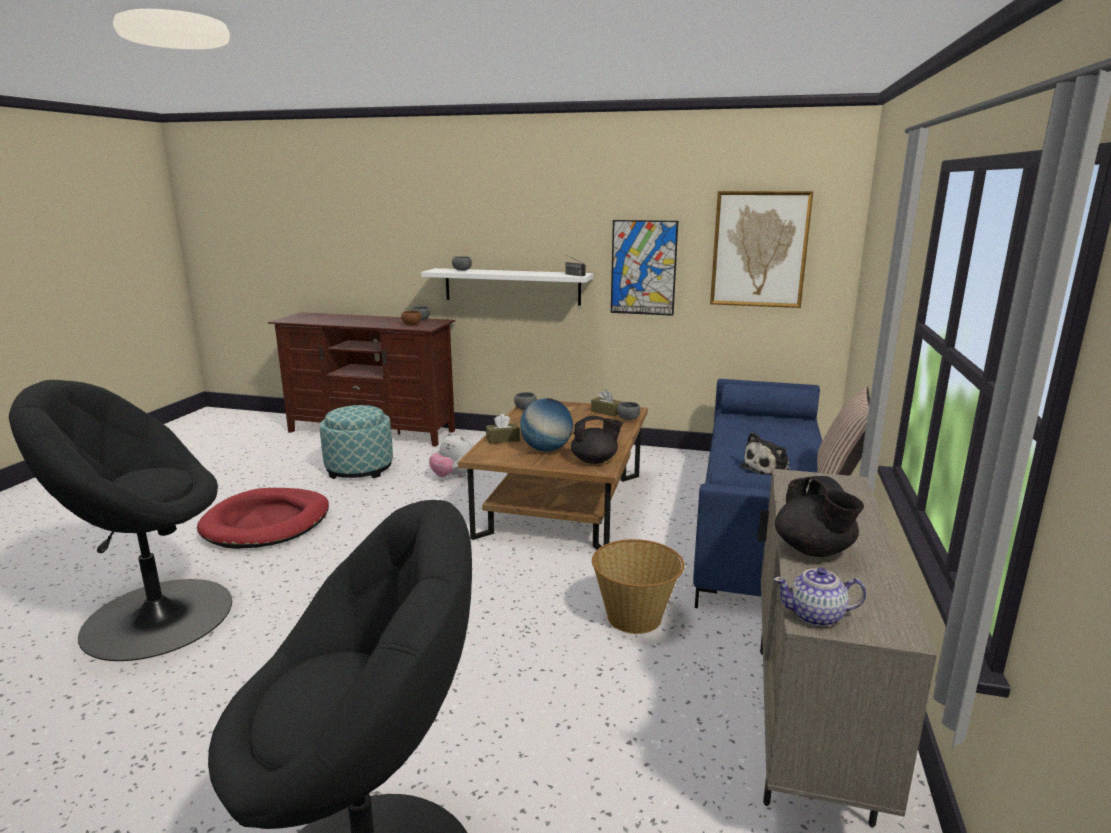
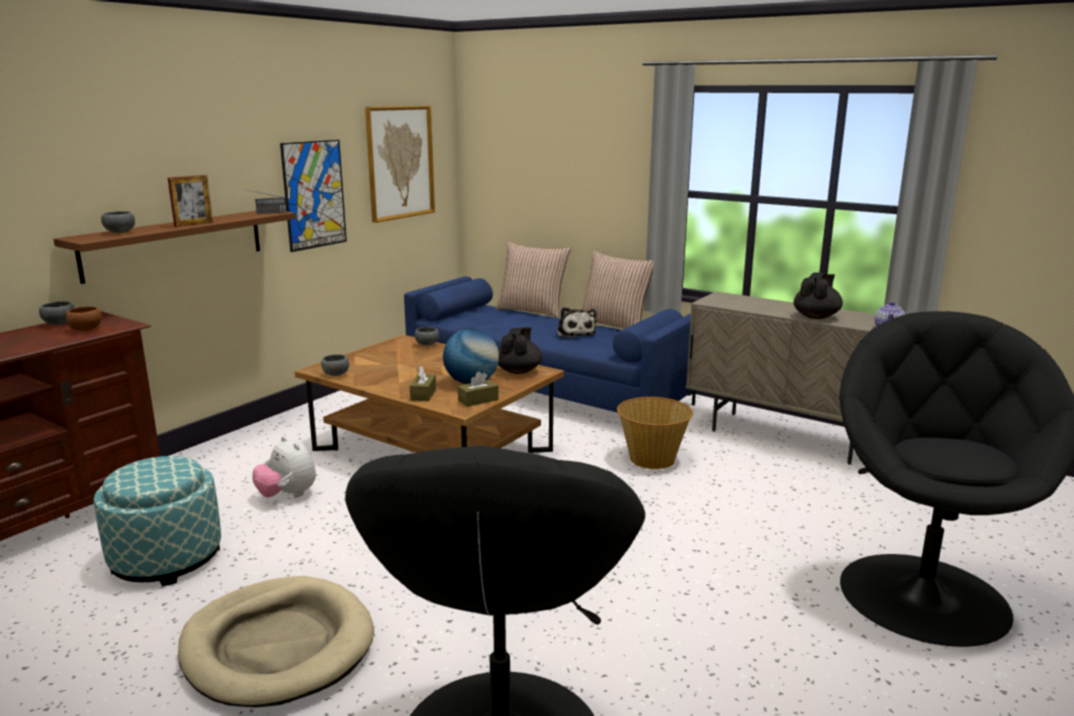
camera: 70 degrees left, 0 degrees up
(267, 523) = (278, 646): red dog bed -> beige dog bed
(453, 476) = (287, 495): plush toy -> plush toy turned 75 degrees clockwise
(506, 273) = (193, 224): none -> picture frame
(512, 286) = (175, 244): white shelf -> brown shelf
(606, 412) = (394, 348): brown tissue box -> brown tissue box (478, 400)
(814, 550) = (816, 317): black teapot -> black teapot turned 60 degrees counterclockwise
(821, 440) = (532, 310): none -> pillow

